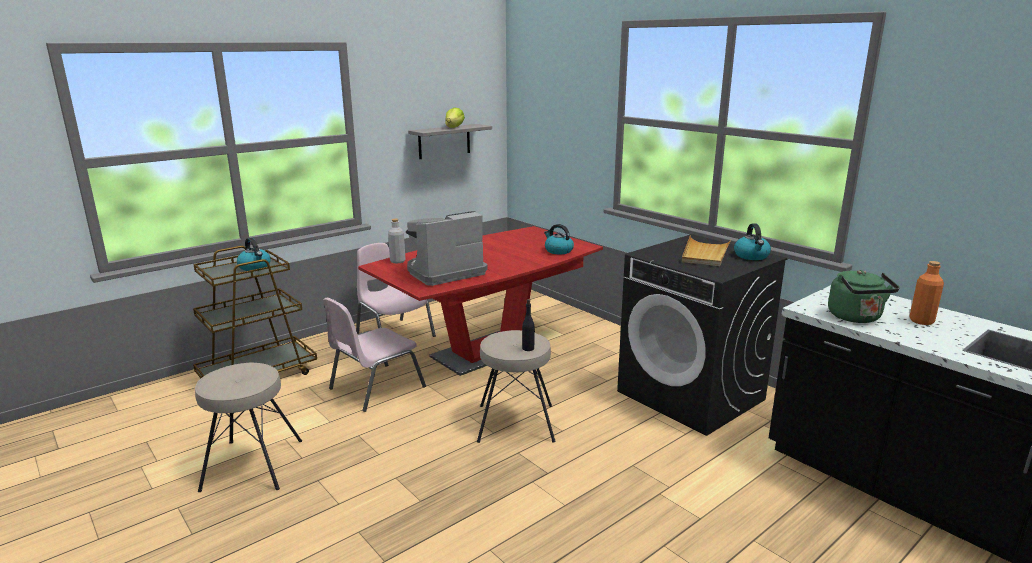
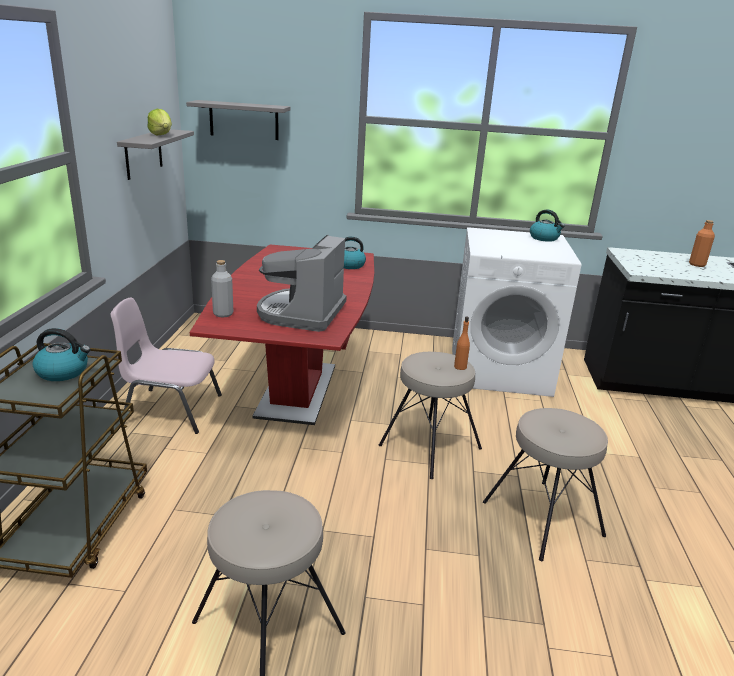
camera: 45 degrees left, 5 degrees up
(375, 388) = (252, 474): pink chair -> none
(511, 507) = (543, 518): none -> beige stool
(528, 348) = (460, 367): black bottle -> orange bottle
(541, 119) = (244, 120): none -> grey shelf
(691, 396) = (500, 370): black washing machine -> white washing machine
(705, 254) = (517, 242): beige tray -> none
(856, 318) = (672, 271): green kettle -> none

